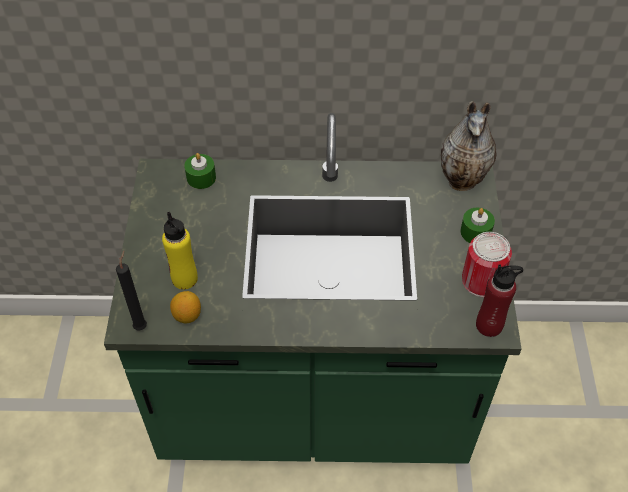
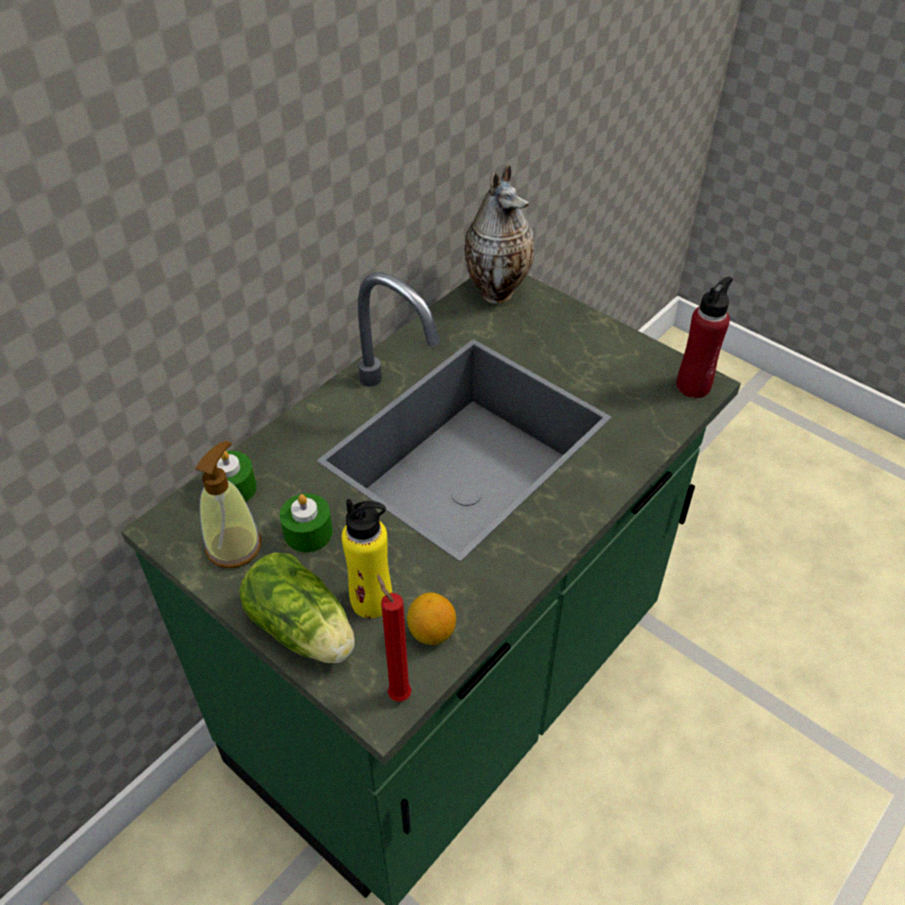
camera: 50 degrees left, 5 degrees down
(141, 325) = (397, 692): black candle -> red candle
(144, 266) = (305, 631): none -> lettuce
(168, 204) = (234, 546): none -> soap dispenser
(475, 232) = (570, 323): green candle -> green candle (308, 532)
(481, 281) = (634, 357): can -> none

